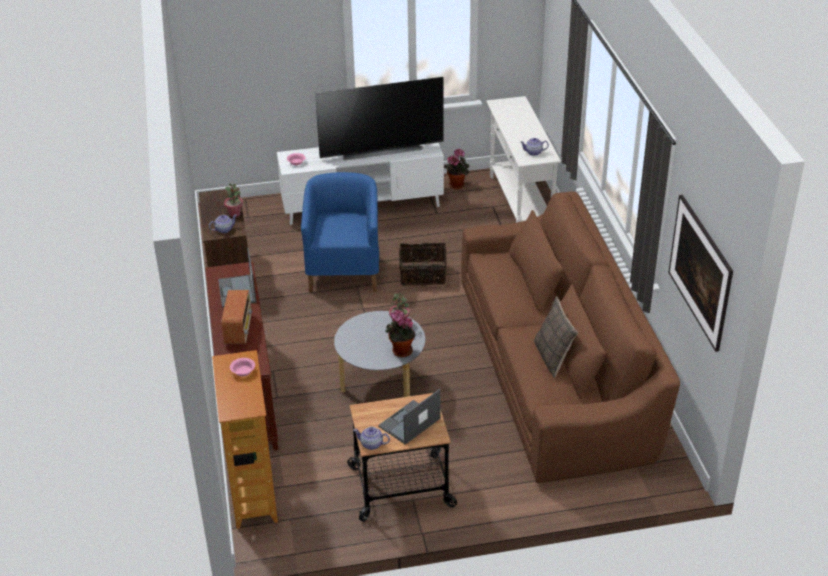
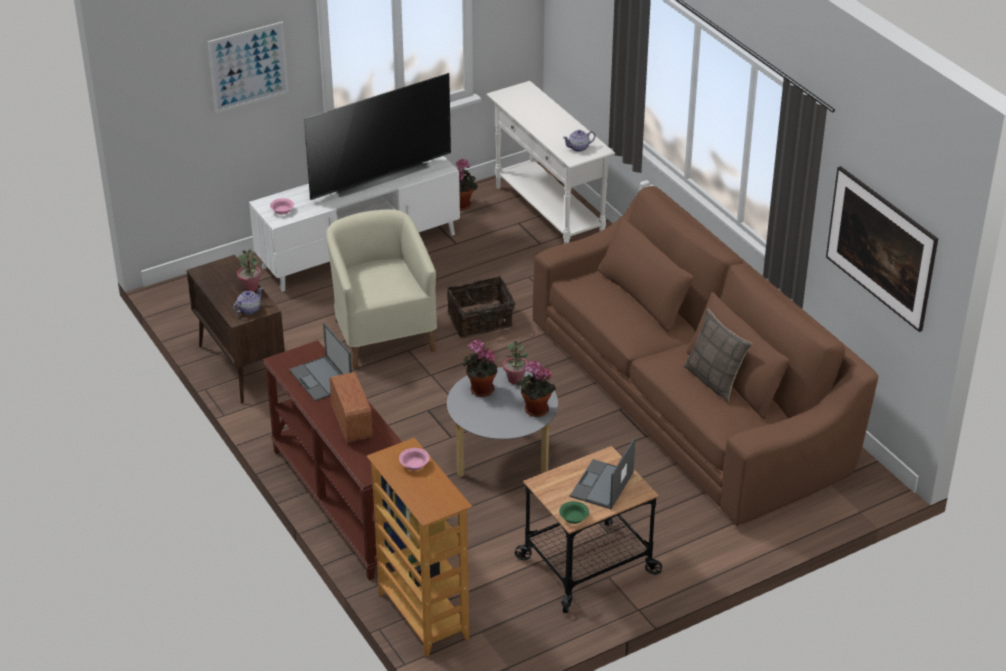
camera: 20 degrees left, 0 degrees up
(283, 47) = (248, 67): none -> picture
(344, 270) = (382, 334): blue armchair -> beige armchair
(367, 326) = (479, 390): none -> potted plant
(372, 444) = (574, 518): teapot -> green bowl

